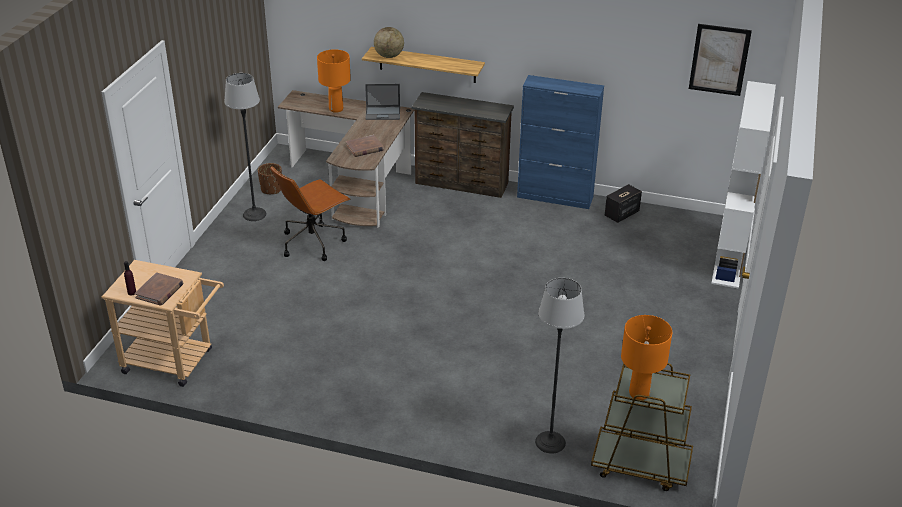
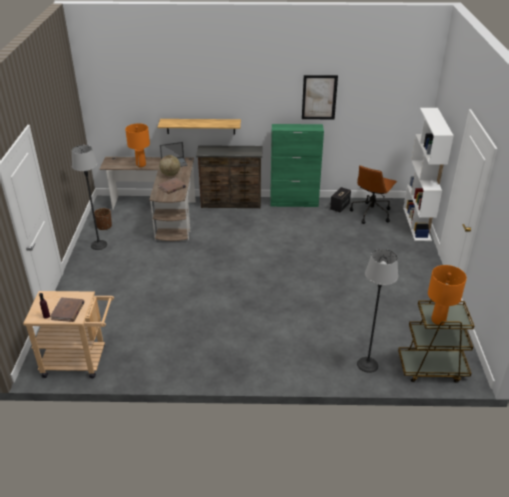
camera: 15 degrees left, 0 degrees up
(313, 242) = (148, 257): brown office chair -> brown office chair (371, 213)
(389, 56) = (175, 123): globe -> globe (170, 174)
(555, 197) = (294, 202): blue cabinet -> green cabinet
(719, 59) = (396, 97): picture -> picture (319, 97)

